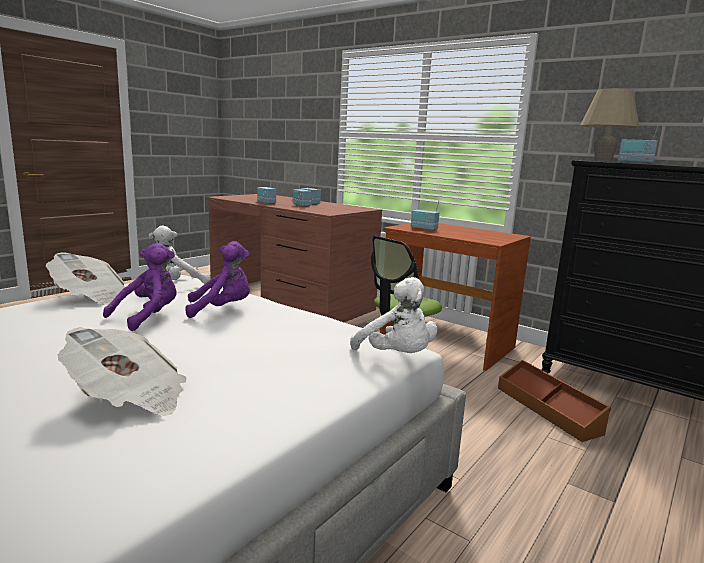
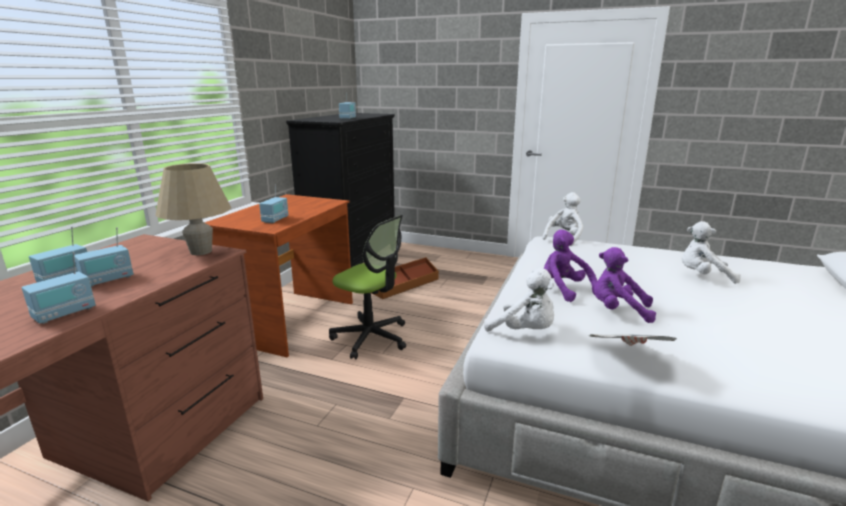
camera: 105 degrees left, 5 degrees up
(129, 398) = (703, 276): newspaper -> white plush toy
(603, 161) = (313, 119): beige table lamp -> beige table lamp (201, 251)

